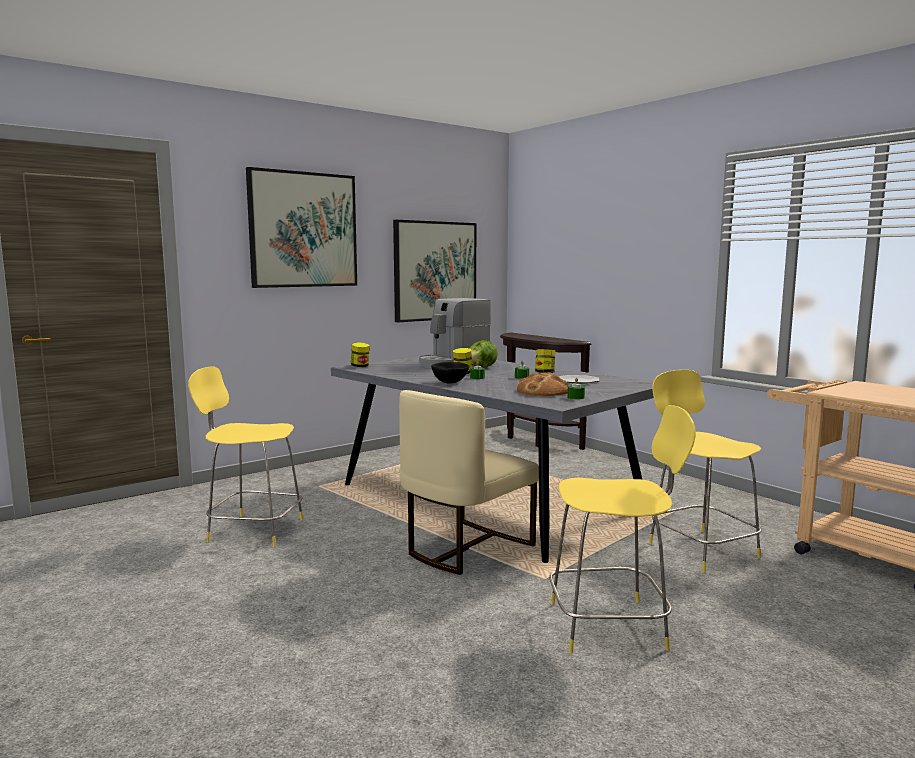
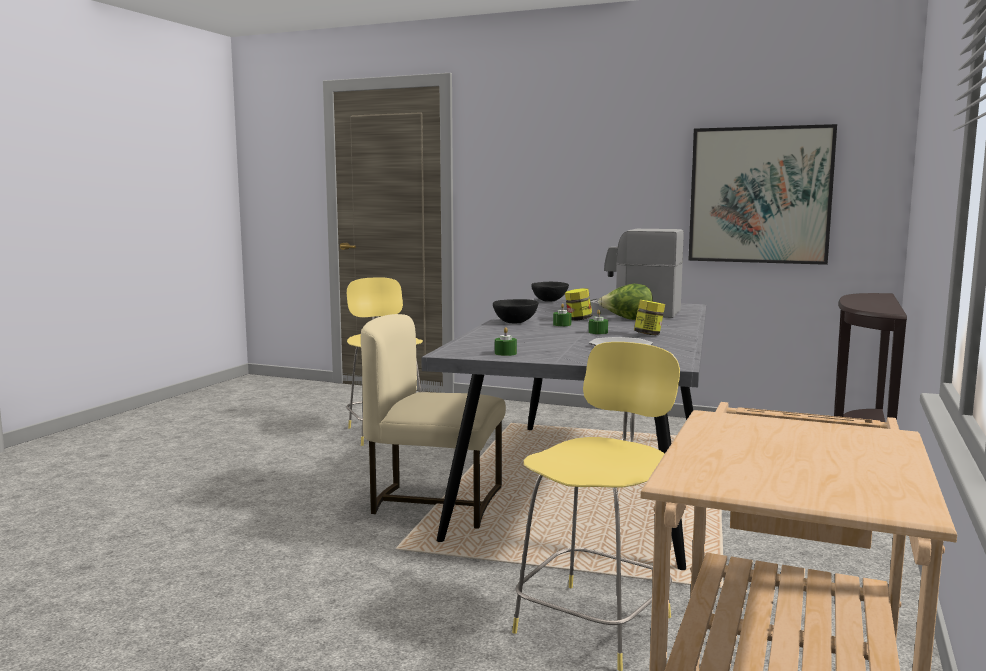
camera: 60 degrees right, 0 degrees up
(303, 230) = (574, 148): picture -> none
(360, 366) = (550, 301): jar -> black bowl
(543, 391) = (522, 344): bread -> none
(611, 625) = (315, 597): yellow stool -> none

